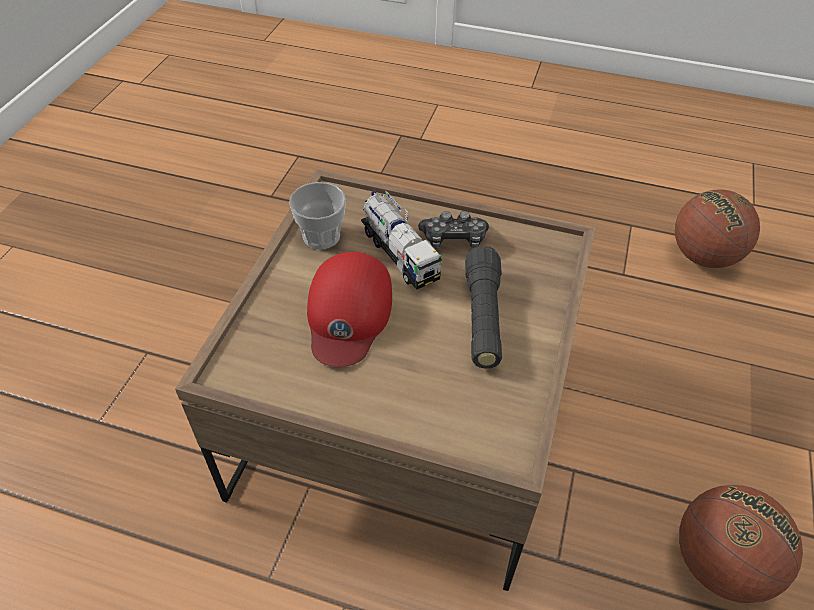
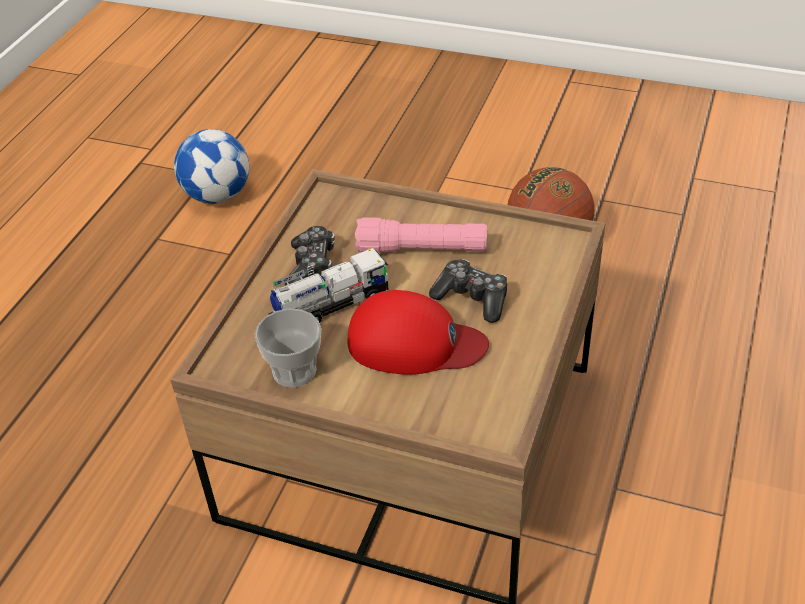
camera: 85 degrees left, 5 degrees down
(409, 358) = (472, 298): none -> game controller
(482, 317) = (422, 249): black flashlight -> pink flashlight
(703, 256) = (217, 195): basketball -> football

